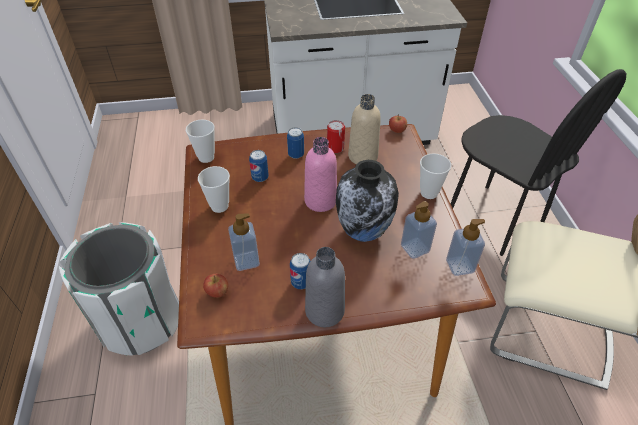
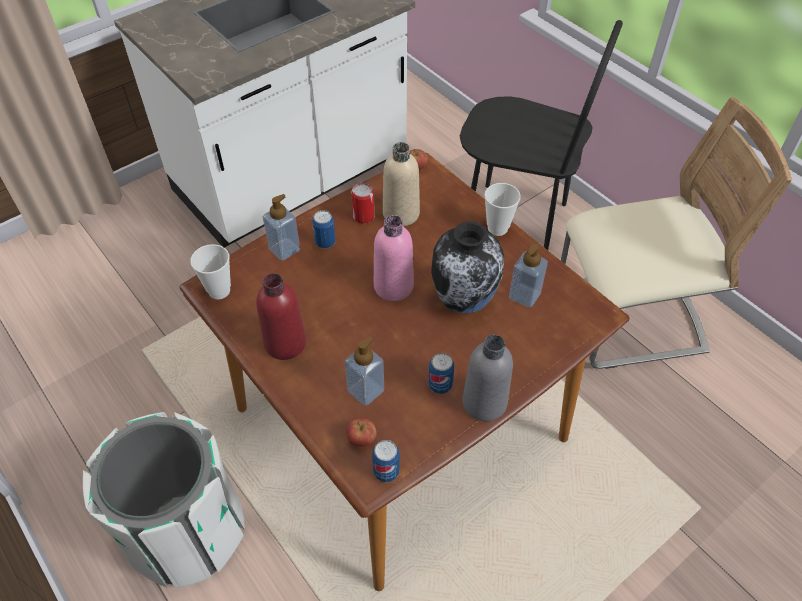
camera: 30 degrees left, 5 degrees up
(219, 206) = (285, 343): cup -> red bottle
(260, 177) = (305, 288): can -> can (386, 471)
(460, 266) = (576, 294): soap dispenser -> soap dispenser (284, 249)

